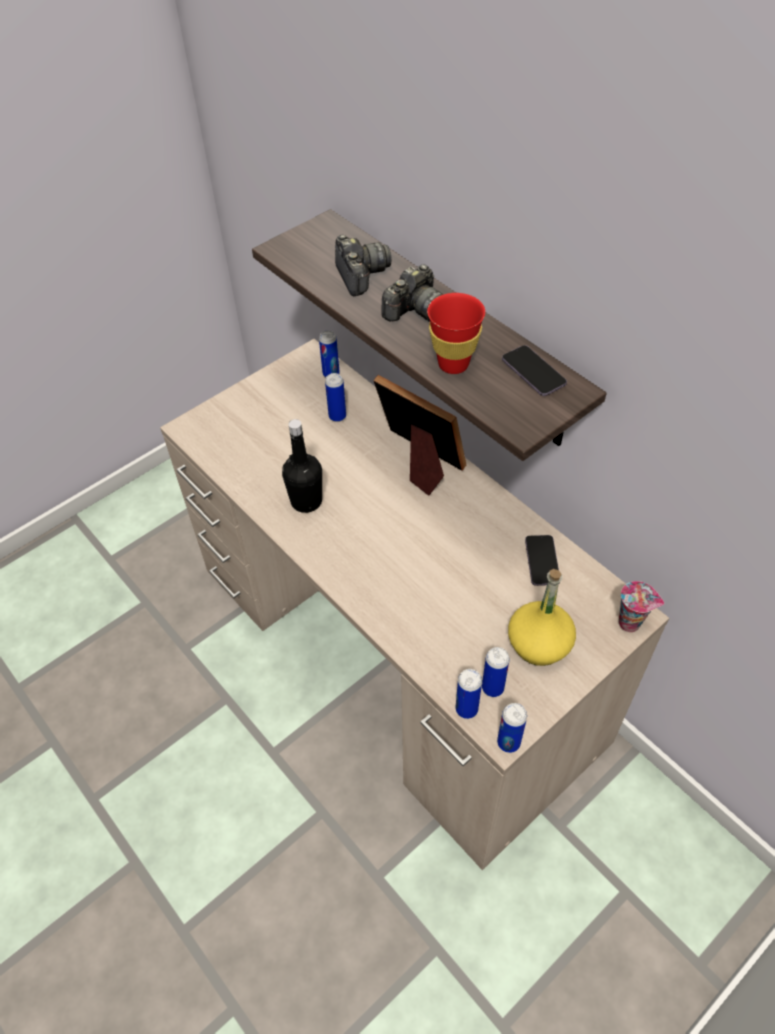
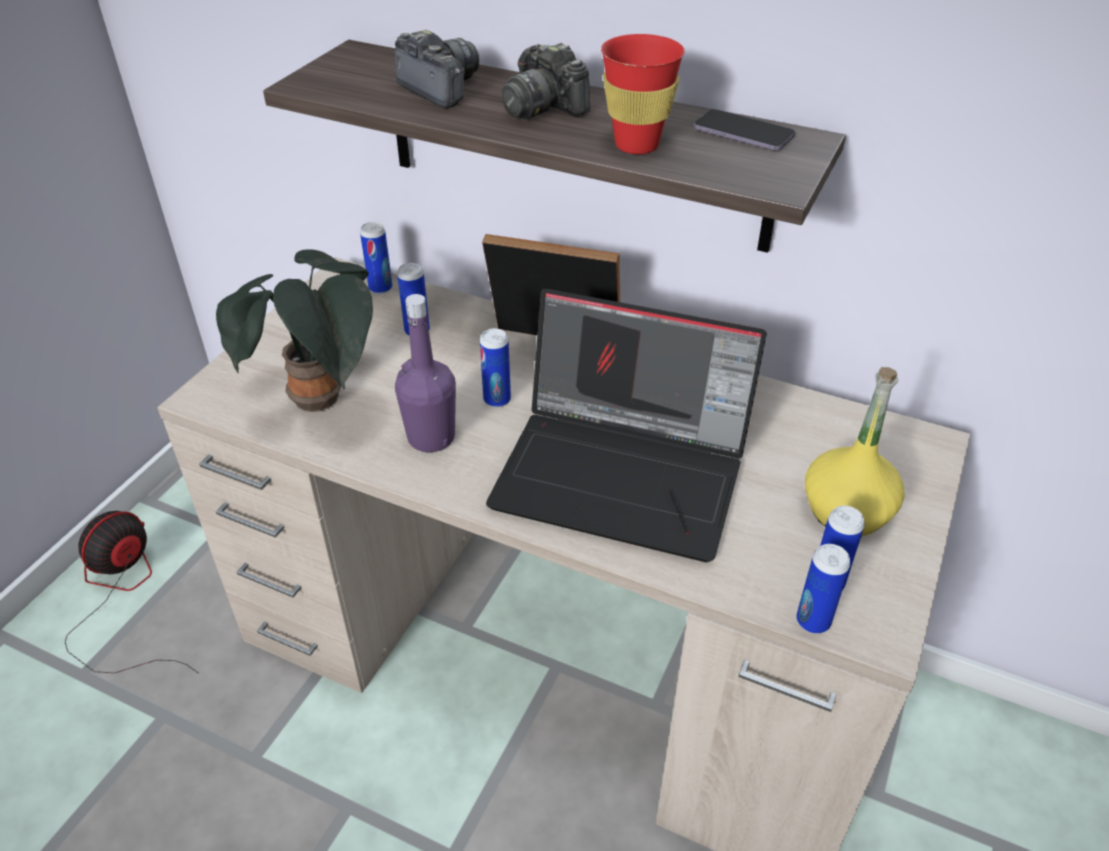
camera: 25 degrees left, 10 degrees down
(148, 518) = (123, 599): none -> fan
(253, 454) = (320, 402): none -> potted plant
(306, 501) = (431, 437): black bottle -> purple bottle
(411, 567) = (625, 473): none -> laptop
(416, 311) = (543, 107): camera -> camera turned 120 degrees clockwise
(508, 742) = (895, 643): can -> can (497, 399)
(542, 561) = (783, 418): phone -> none
(631, 623) = (934, 452): cup -> none

